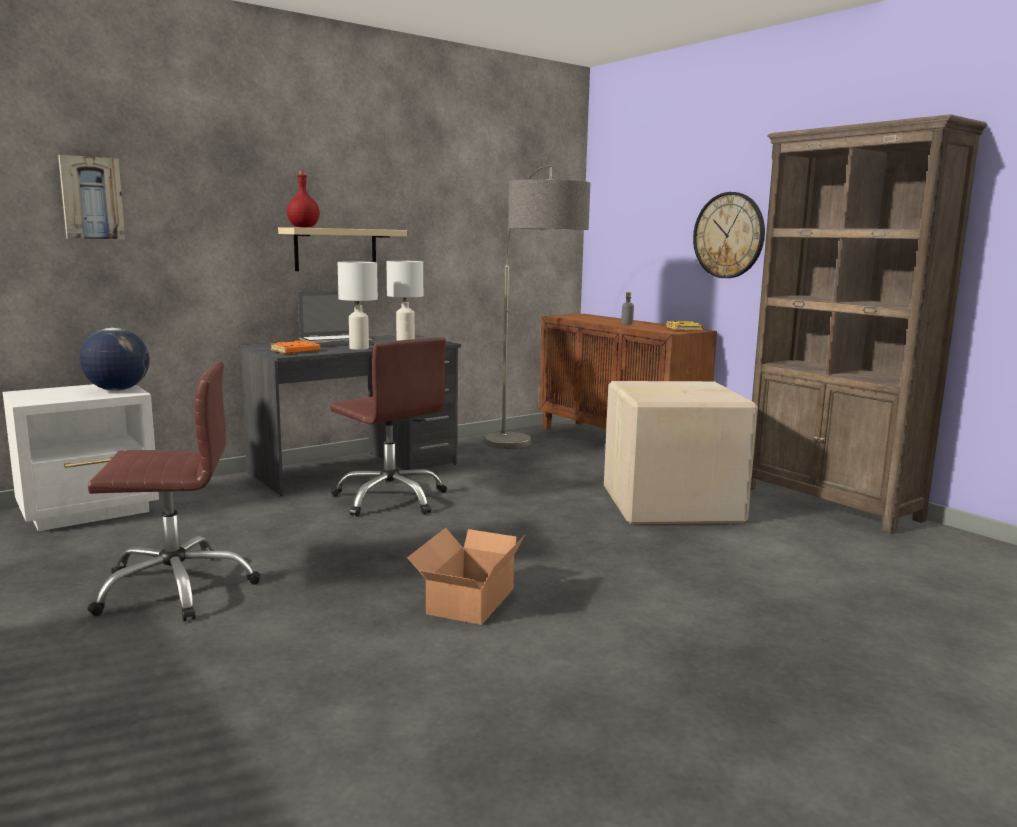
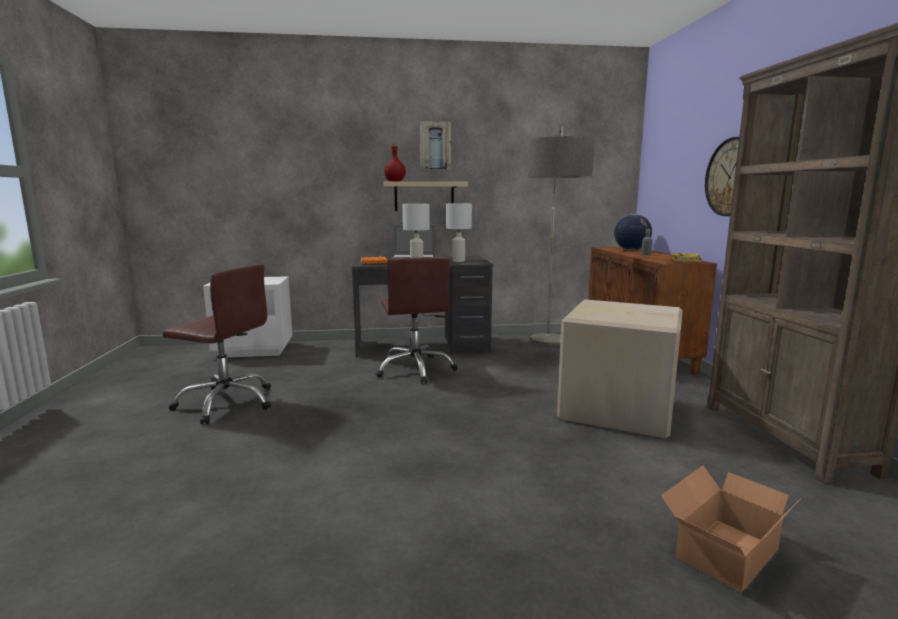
camera: 30 degrees right, 0 degrees up
(91, 198) = (270, 167): picture -> picture (435, 145)
(117, 390) = (269, 280): globe -> globe (631, 250)
(466, 601) = (362, 451): cardboard box -> cardboard box (722, 552)

